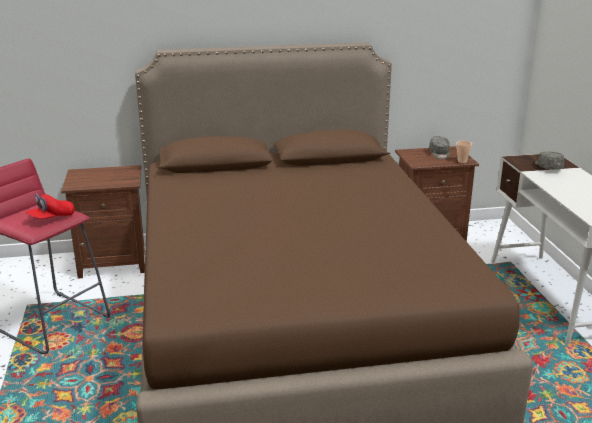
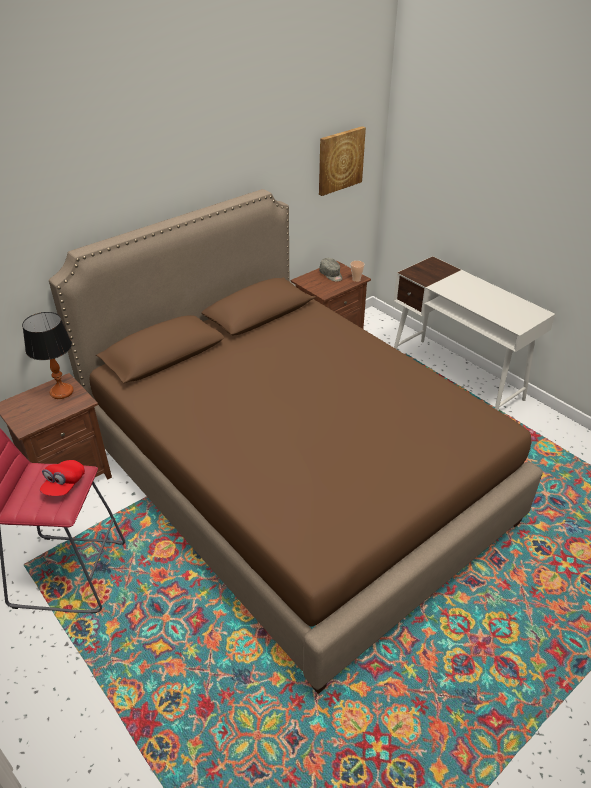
camera: 30 degrees left, 15 degrees up
(122, 174) = (62, 391): none -> table lamp
(469, 36) = (340, 160): none -> picture
(547, 167) = (440, 276): grey cap -> none

